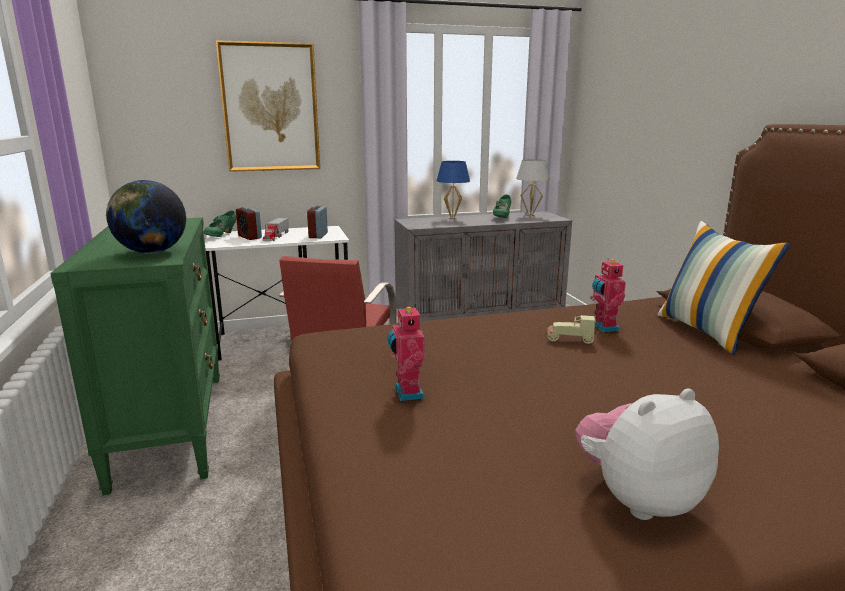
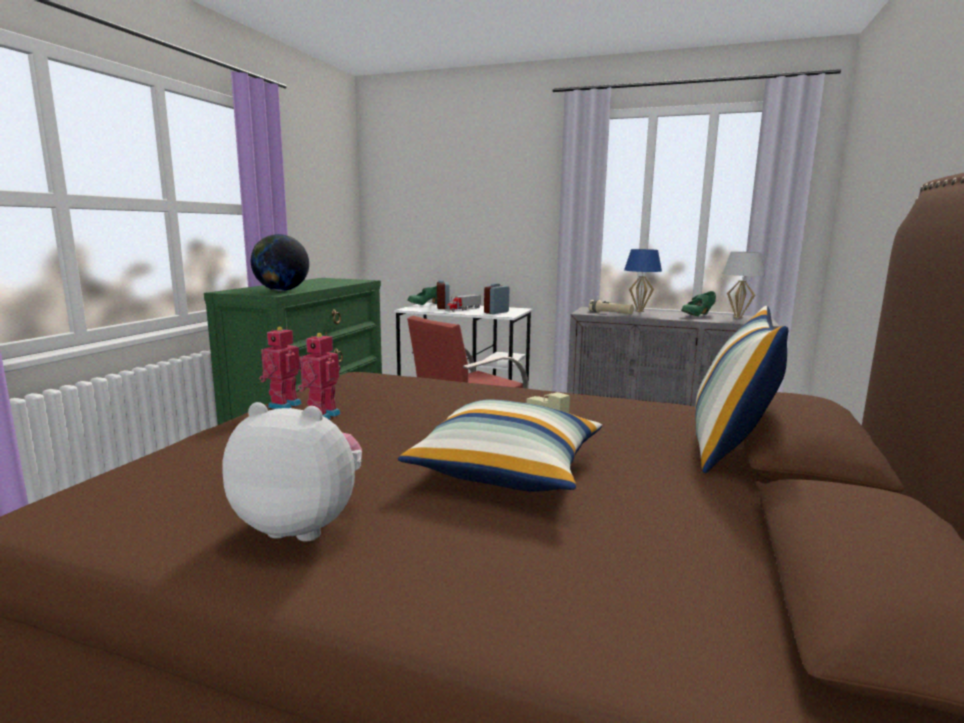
camera: 35 degrees right, 5 degrees down
(270, 108) = (483, 196): picture -> none
(437, 224) = (610, 313): none -> beige flashlight
(604, 327) = (608, 418): toy robot -> toy robot (283, 405)
(644, 393) = (508, 470): none -> pillow

